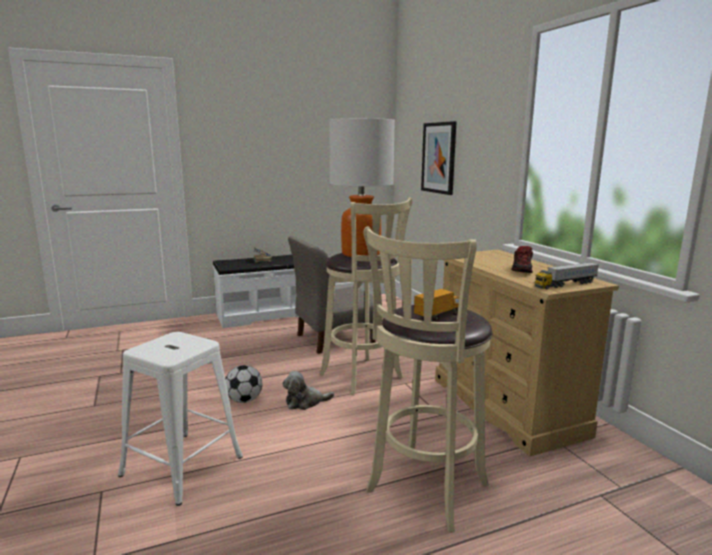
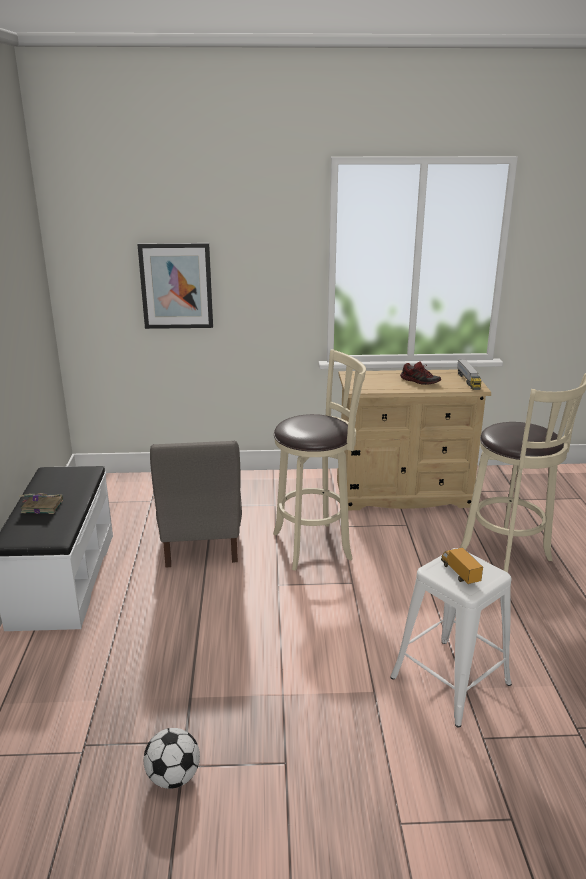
camera: 70 degrees left, 10 degrees up
(244, 400) = (331, 629): football -> football (173, 777)
(305, 402) = (354, 589): plush toy -> none
(360, 254) = (310, 424): table lamp -> none
(438, 316) = (530, 432): toy truck -> toy truck (459, 574)

